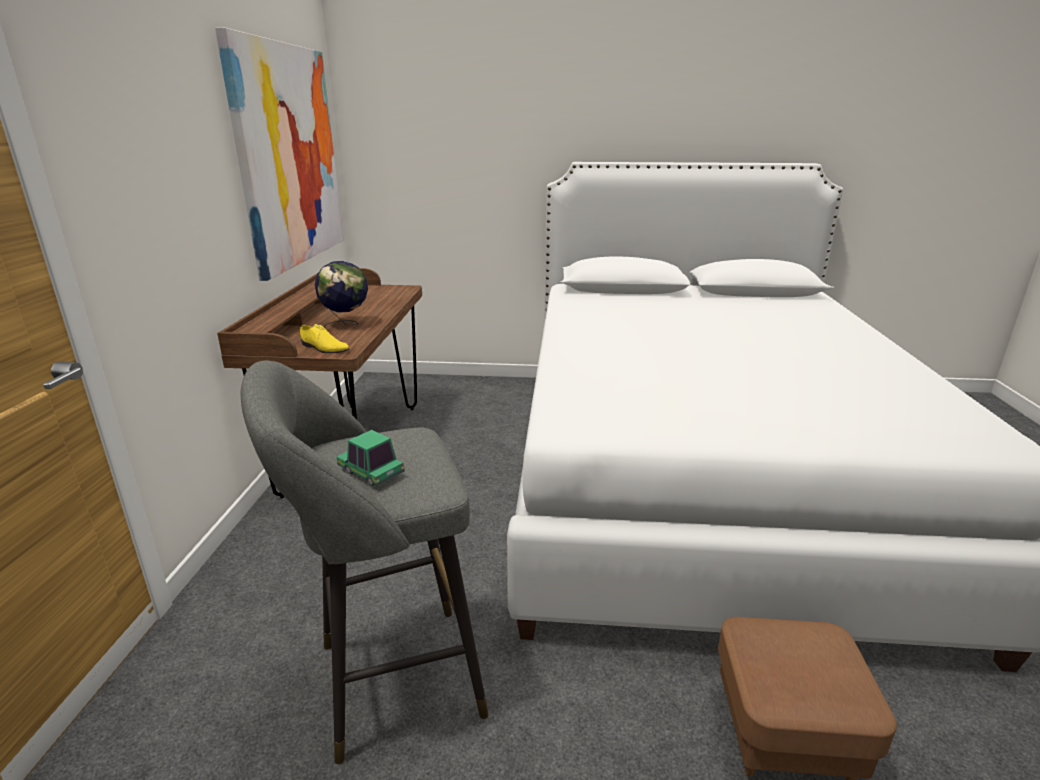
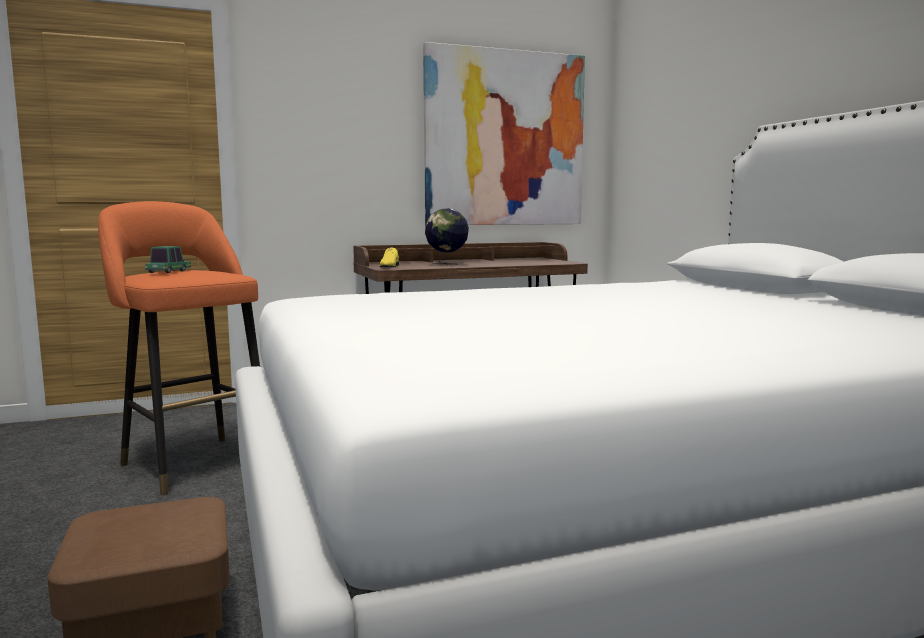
camera: 65 degrees right, 15 degrees down
(389, 682) = (192, 462): grey stool -> orange stool

